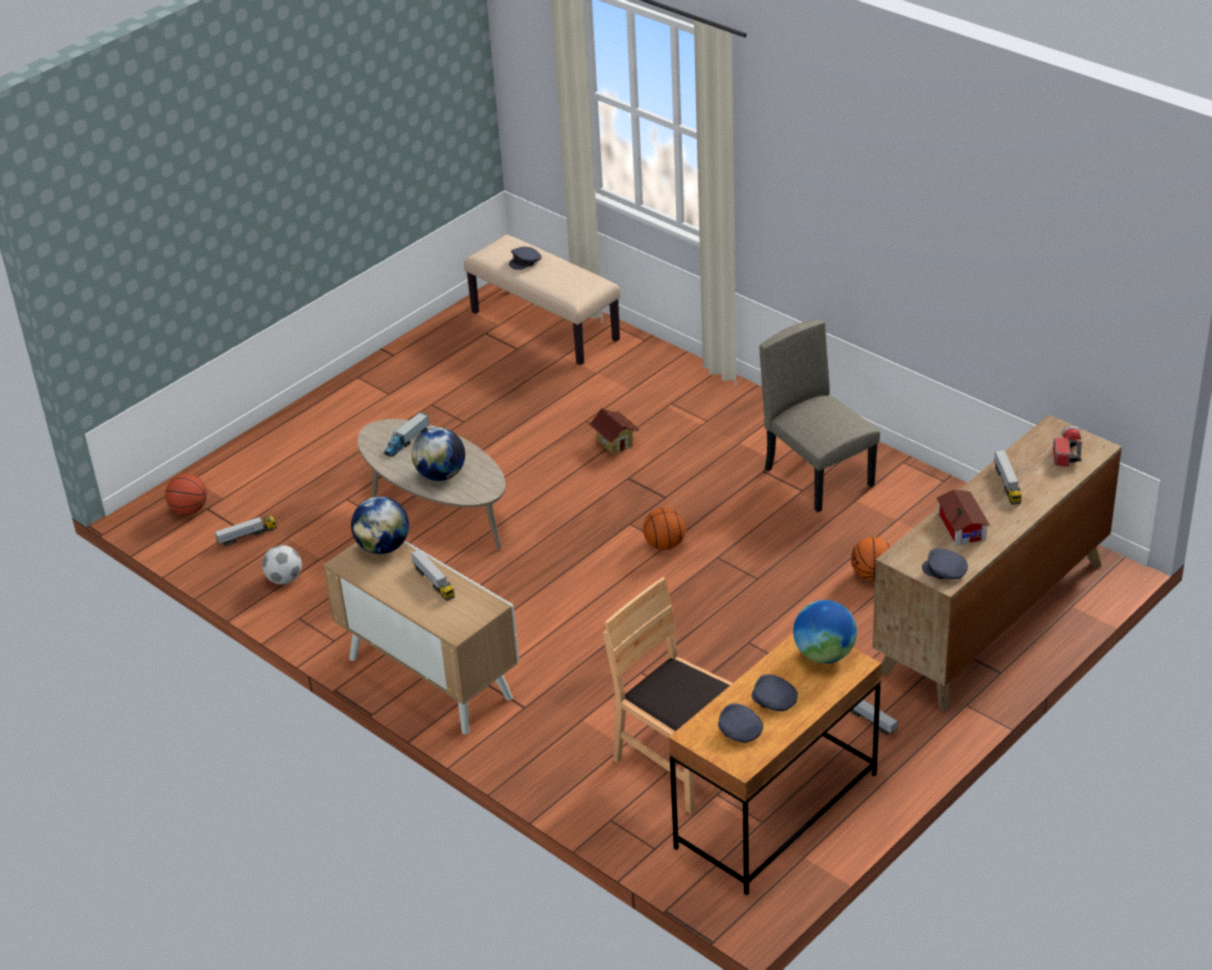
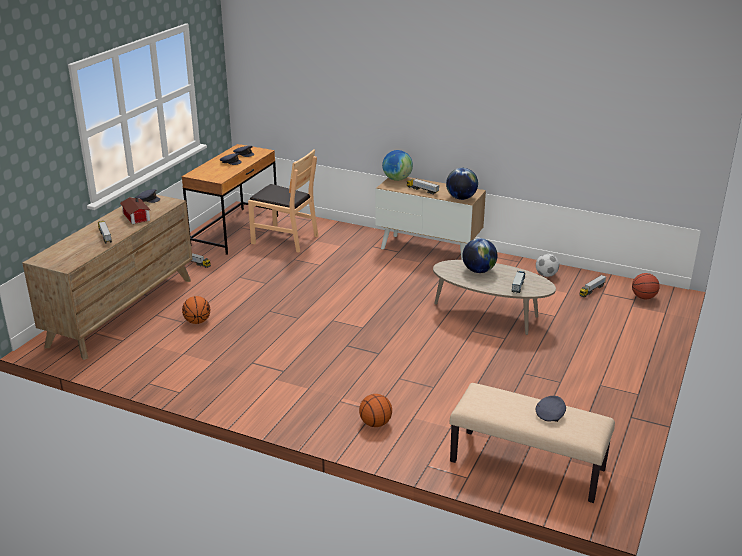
camera: 160 degrees right, 10 degrees down
(614, 443) = (401, 374): toy house -> none
(665, 545) = (334, 319): basketball -> basketball (375, 423)
(819, 477) = (241, 373): beige chair -> none
(824, 655) = (209, 175): globe -> globe (397, 179)
(1067, 453) = (61, 254): flashlight -> none

